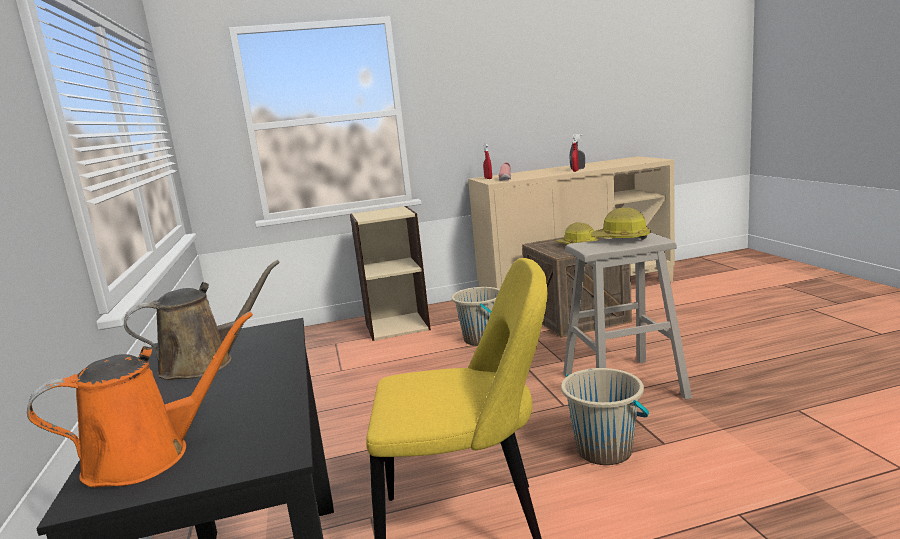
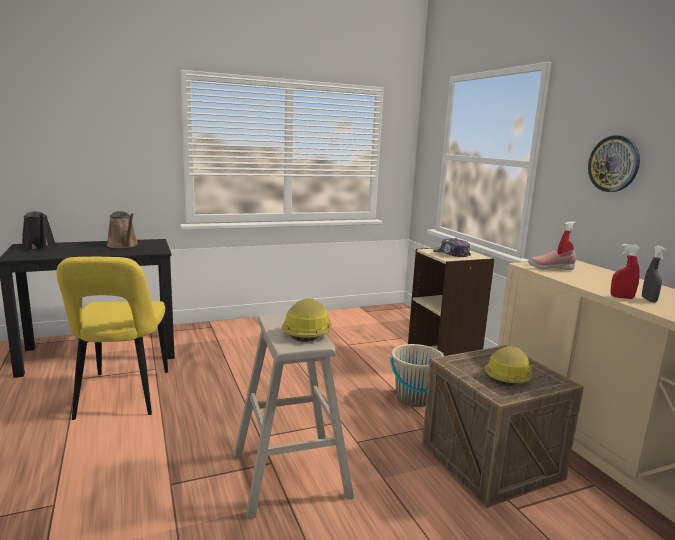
camera: 80 degrees right, 0 degrees up
(148, 456) = (40, 247): orange watering can -> black watering can
(386, 213) = (451, 254): none -> cap
(480, 97) = (614, 164): none -> wall clock
(604, 450) = (177, 451): beige bucket -> none

